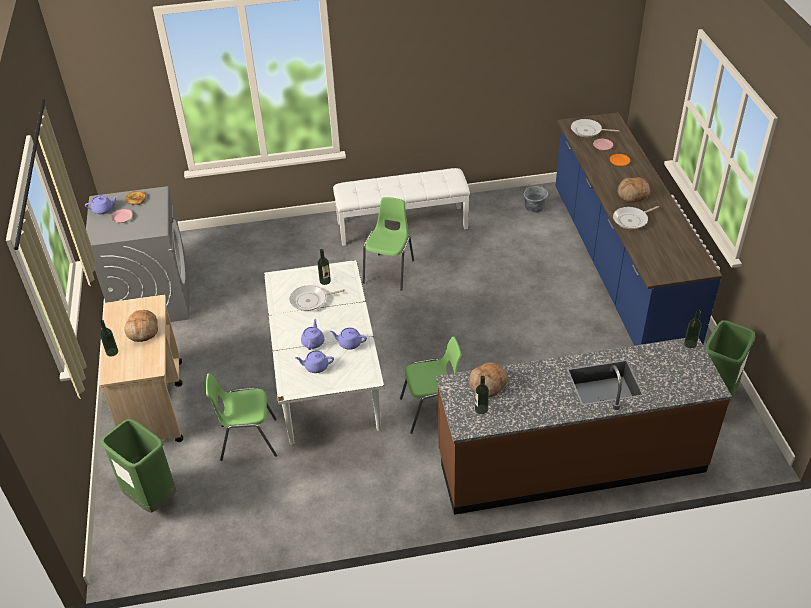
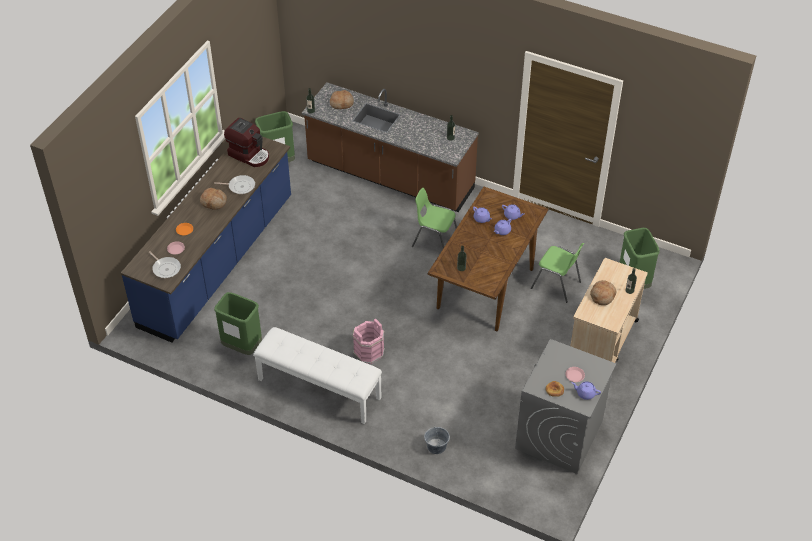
camera: 145 degrees left, 5 degrees up
(310, 300) = (481, 259): frying pan -> none
(328, 391) = (485, 287): white dining table -> brown dining table
(389, 271) = (368, 352): green chair -> pink bucket
(488, 384) = (434, 146): bread -> bread (342, 103)
(503, 219) = (242, 347): none -> green trash can
(534, 207) = (207, 343): grey bucket -> grey bucket (436, 446)
(672, 253) = (249, 155): none -> coffee machine

